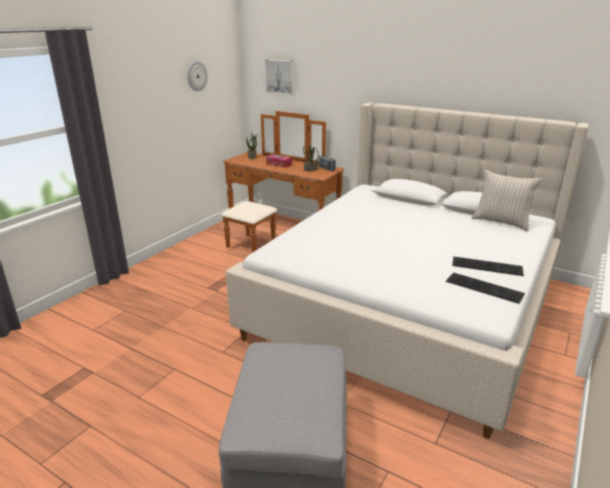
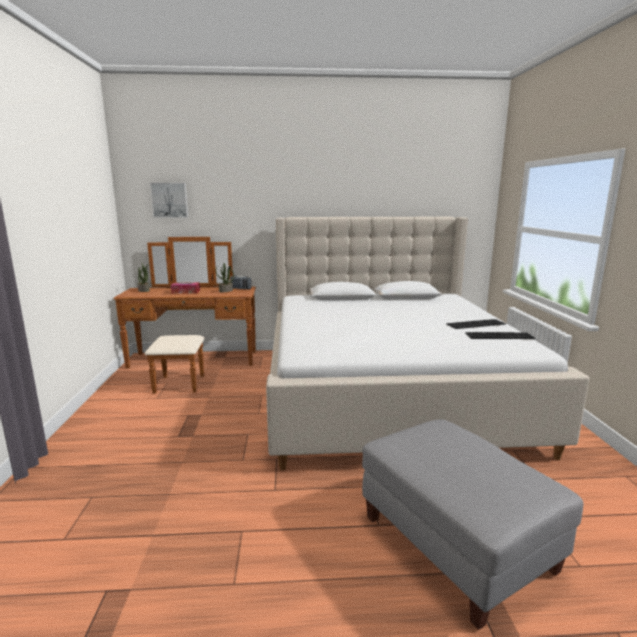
camera: 35 degrees left, 10 degrees down
(196, 76) = (82, 195): wall clock -> none
(501, 222) = (432, 300): beige pillow -> none

